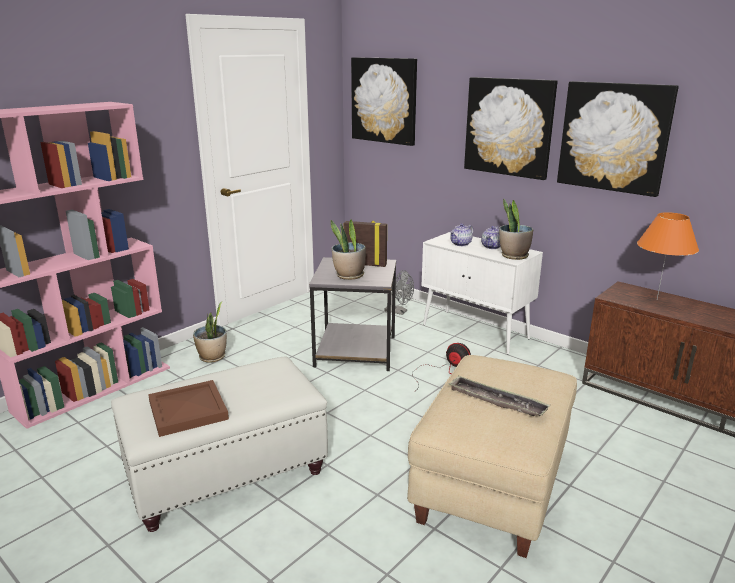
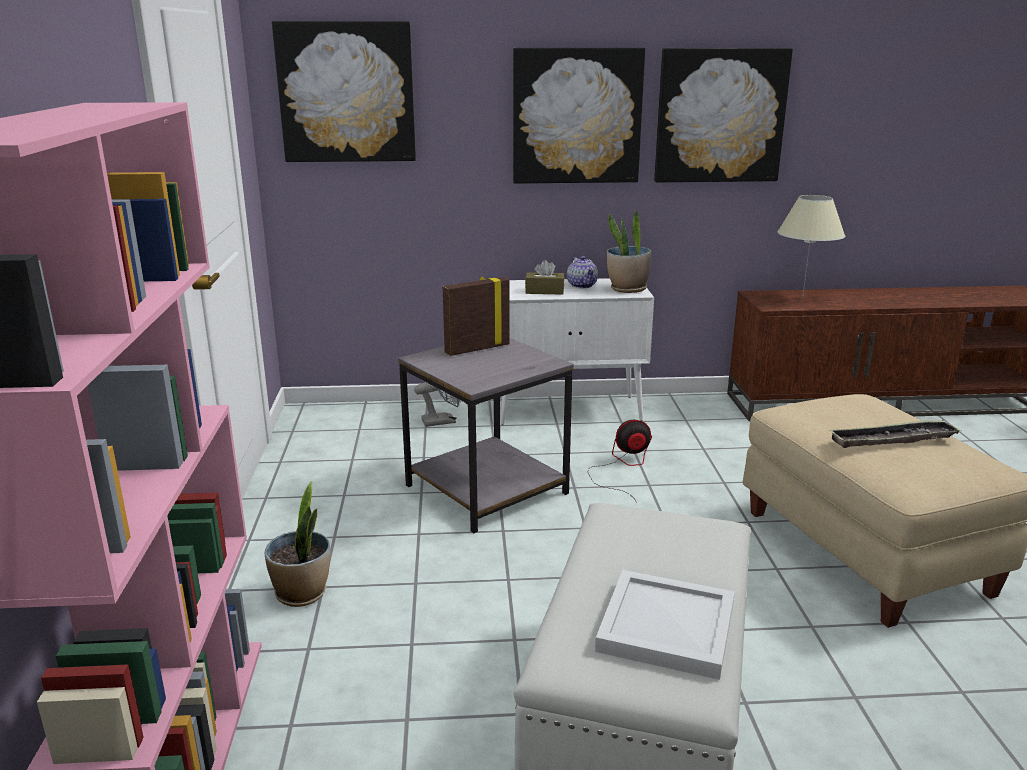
camera: 45 degrees left, 0 degrees up
(186, 410) = (664, 628): brown tray -> white tray
(349, 276) = (495, 368): potted plant -> none
(461, 244) = (544, 291): teapot -> brown tissue box
(657, 299) = (802, 297): orange table lamp -> beige table lamp

